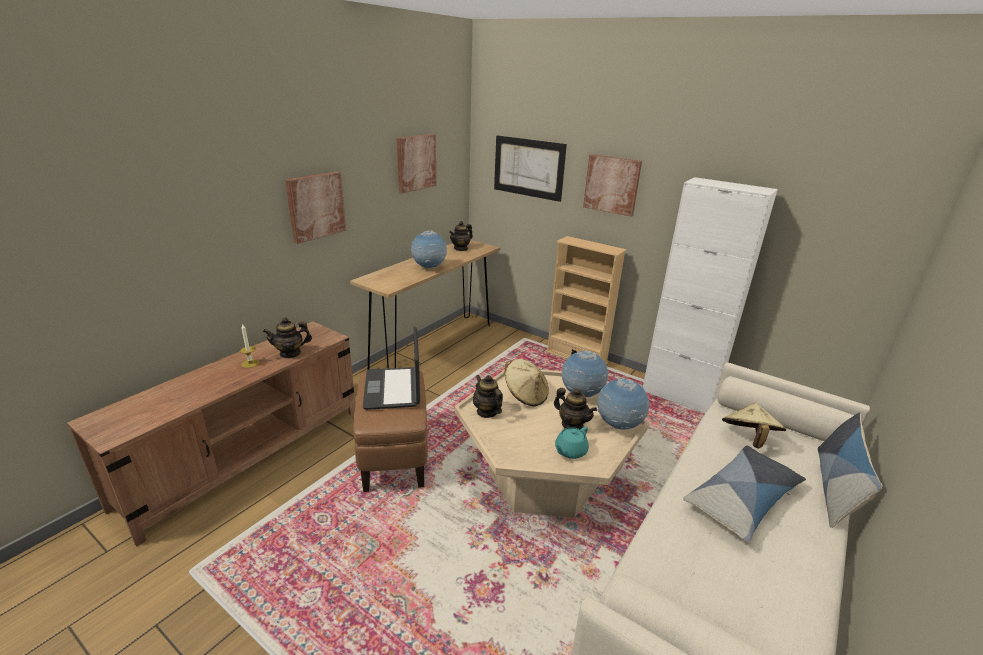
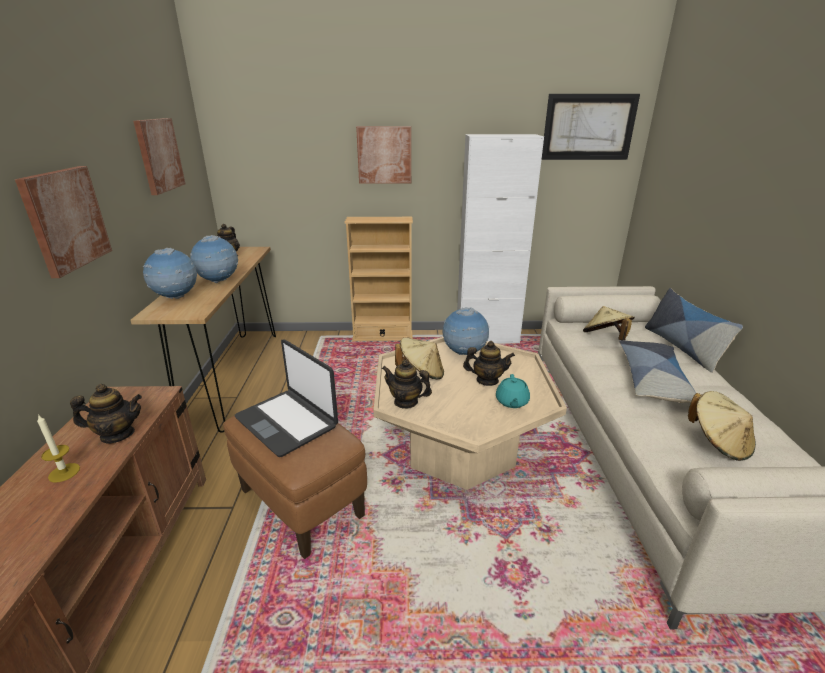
camera: 35 degrees left, 0 degrees up
(290, 353) = (117, 434): teapot -> teapot turned 135 degrees counterclockwise
(528, 167) = (285, 151): picture -> picture (588, 127)
(618, 426) = (519, 366): globe -> globe (176, 298)
(722, 584) = (718, 442): none -> beige hat

